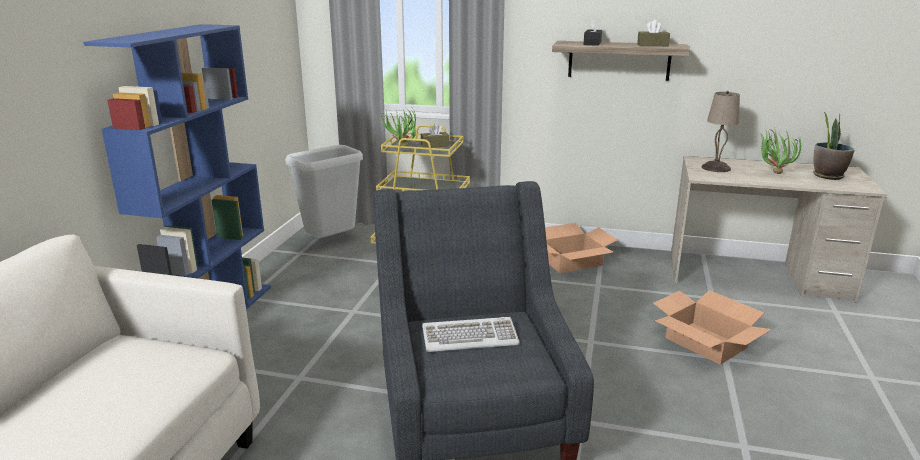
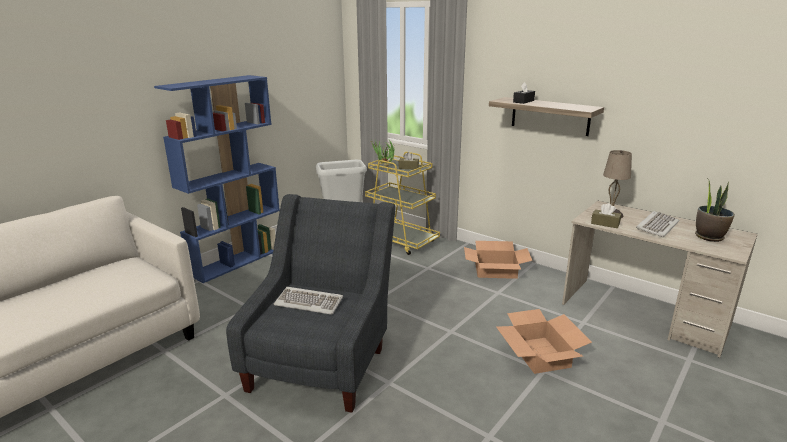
camera: 25 degrees right, 0 degrees up
(652, 45) = (569, 106): brown tissue box -> brown tissue box (605, 223)
(771, 173) = (656, 226): potted plant -> keyboard

